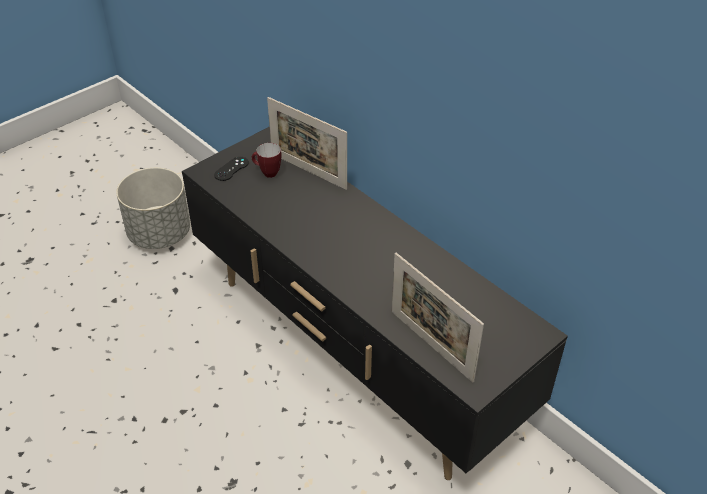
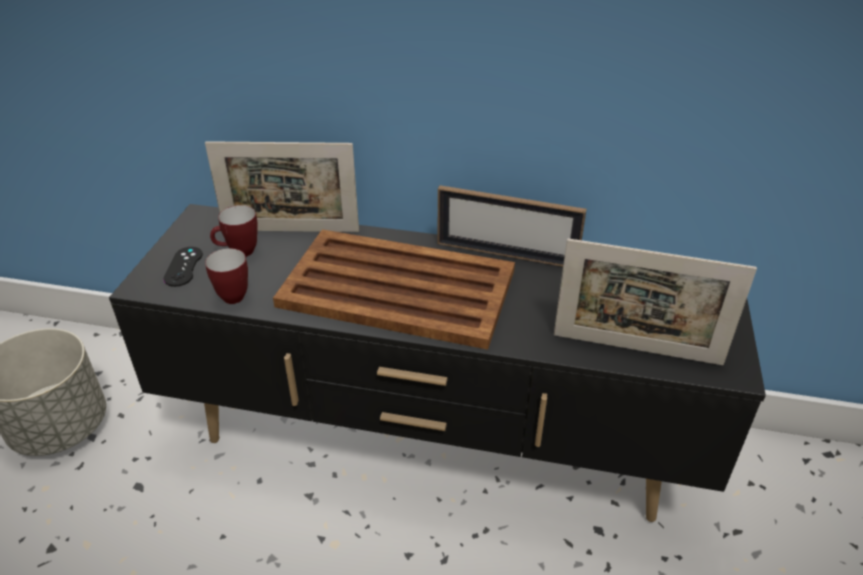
camera: 35 degrees left, 5 degrees down
(242, 199) = (233, 294): none -> mug
(331, 237) = (395, 288): none -> brown tray
(420, 247) = (506, 254): none -> picture frame

